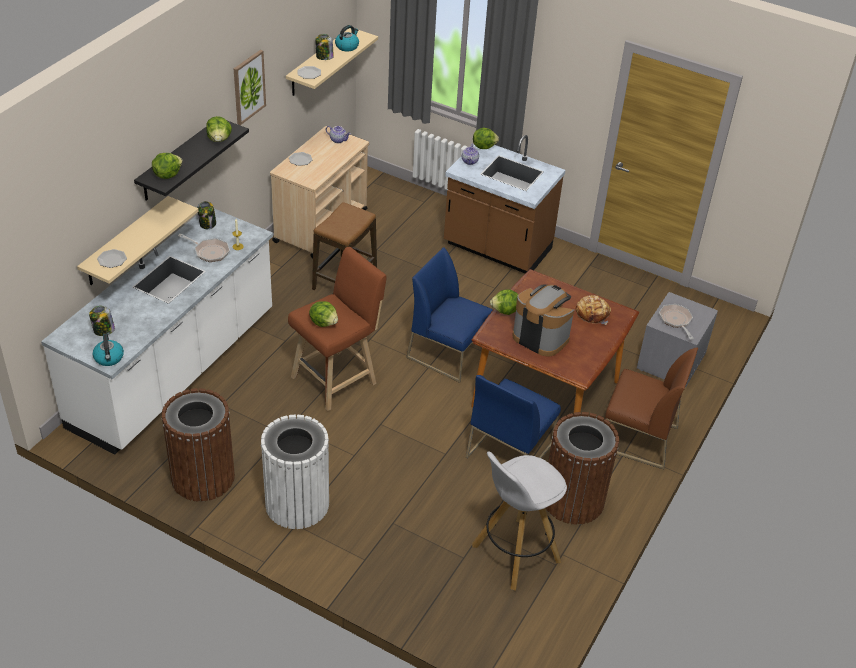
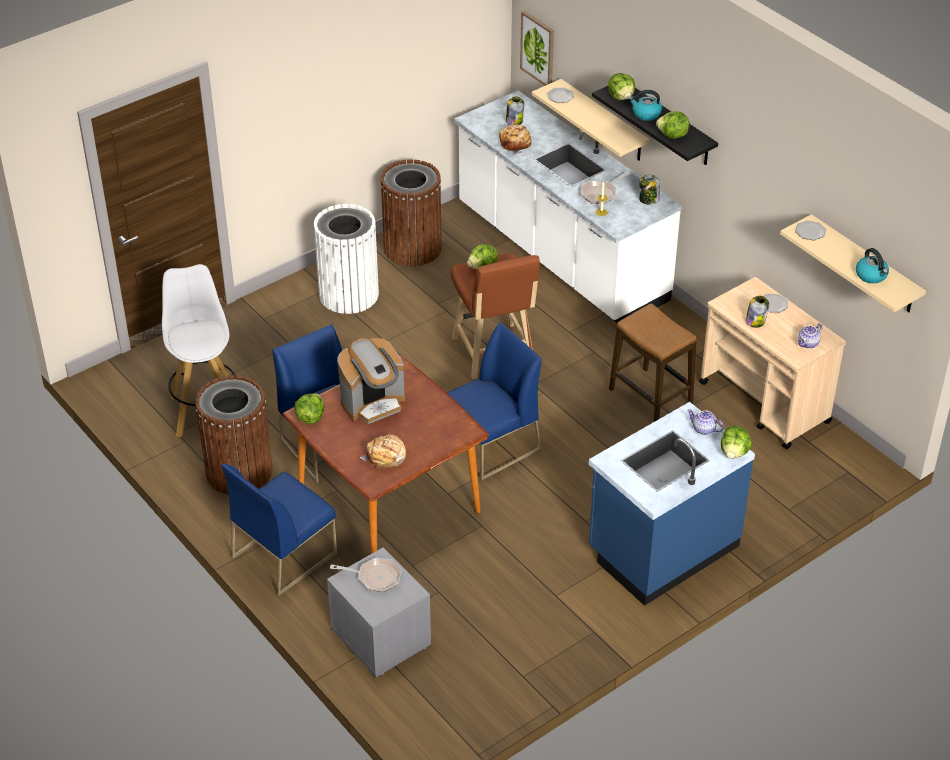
camera: 115 degrees right, 0 degrees up
(109, 358) = (476, 119): kettle -> kettle (646, 114)
(145, 320) = (516, 143): none -> bread
(248, 87) = (760, 161): picture -> picture (538, 49)
(324, 57) = (848, 251): jar -> jar (755, 321)
(497, 249) = (662, 549): brown counter -> blue counter
(505, 311) = (427, 390): lettuce -> lettuce (310, 417)
(638, 438) = (284, 554): brown chair -> blue chair

